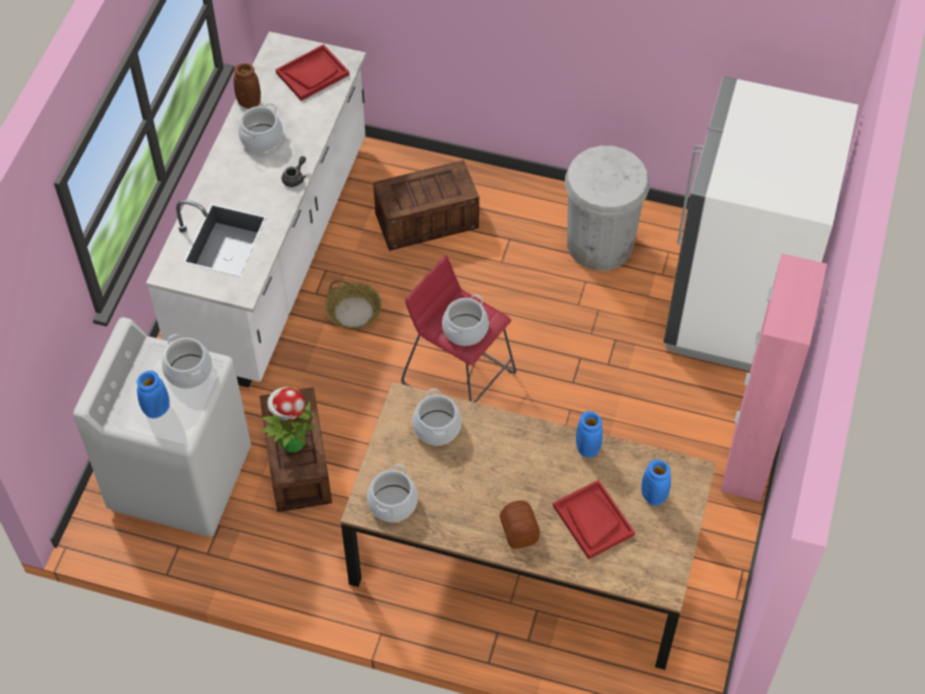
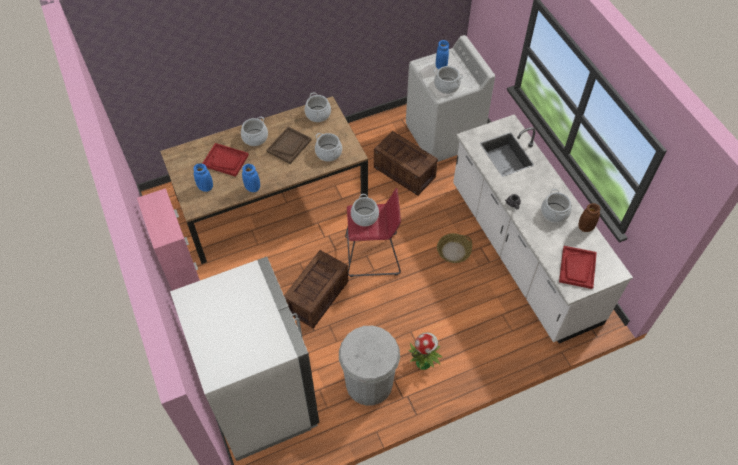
camera: 140 degrees right, 0 degrees up
(291, 441) = (403, 151): potted plant -> potted plant (423, 362)
(428, 220) = (471, 327): crate -> crate (317, 297)
(482, 479) = (289, 146): none -> brown tray
(519, 529) = (255, 137): bread -> cooking pot

